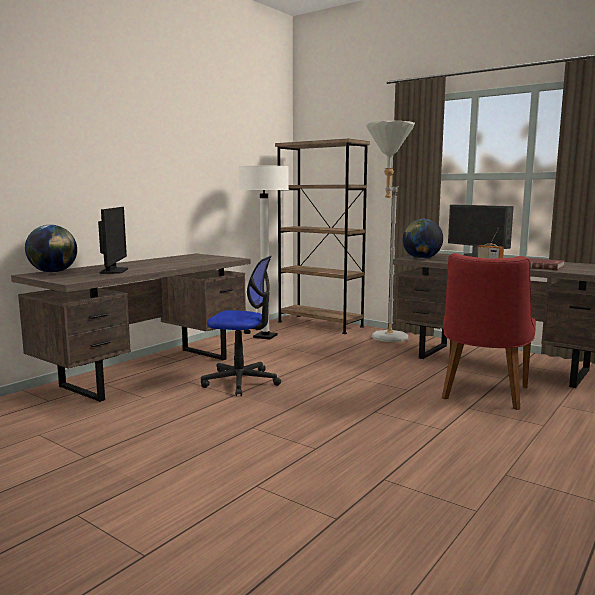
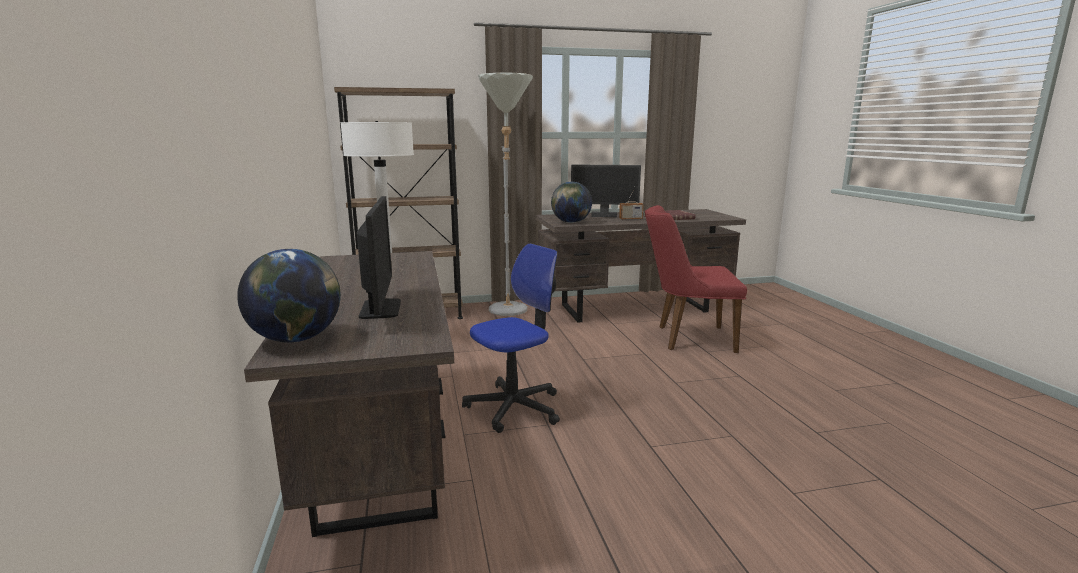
camera: 50 degrees left, 5 degrees up
(114, 271) = (380, 309): monitor -> monitor turned 45 degrees clockwise
(482, 395) = (687, 338): red chair -> red chair turned 120 degrees clockwise

